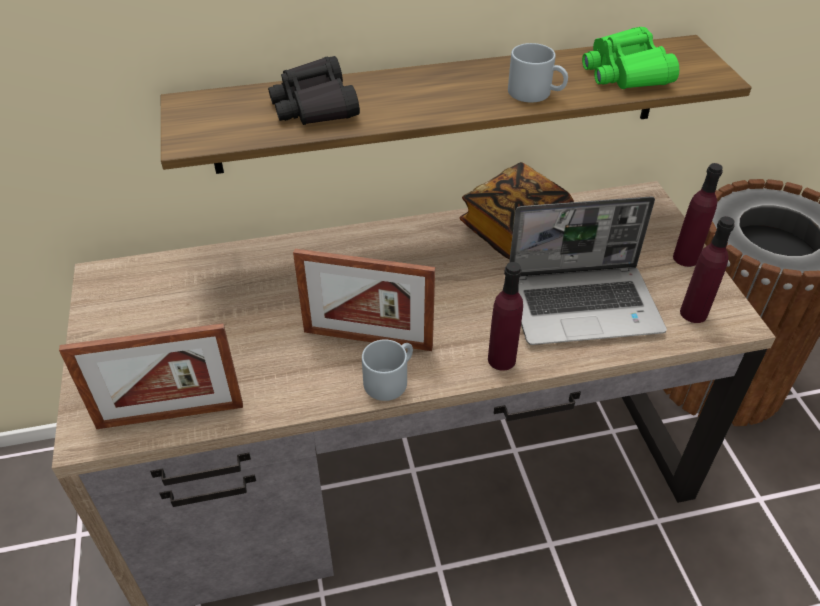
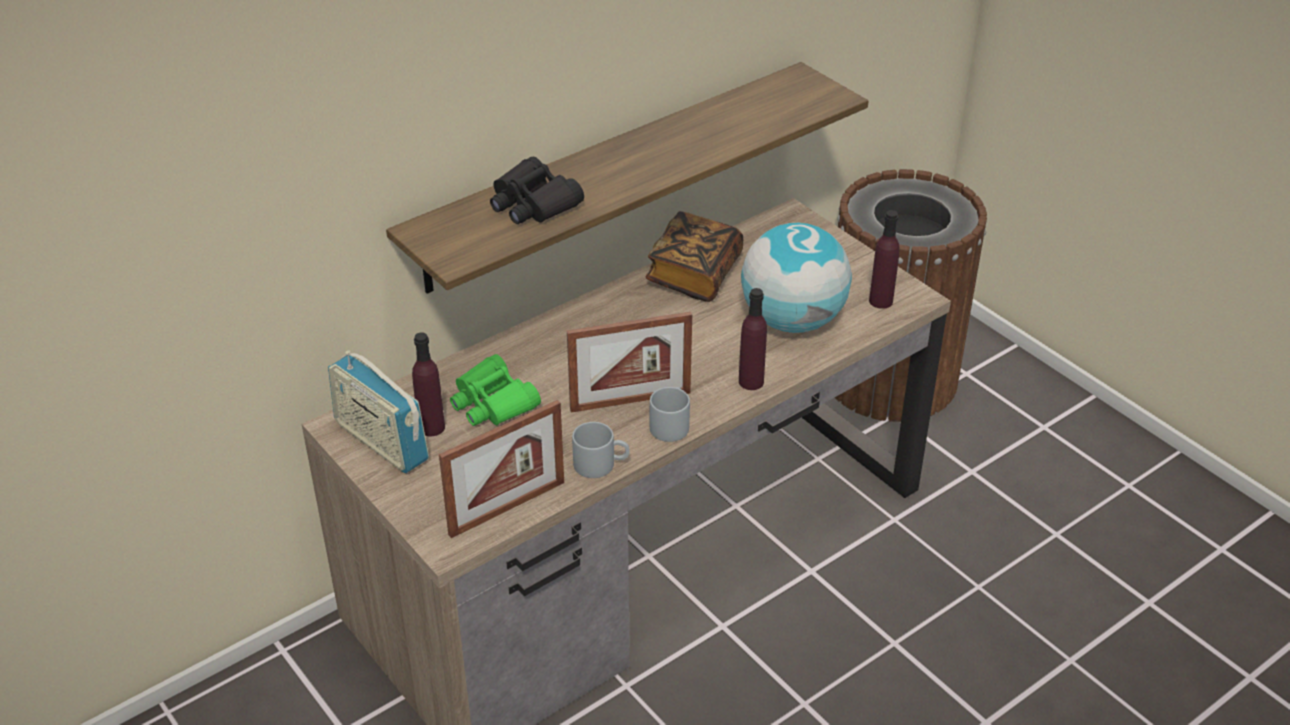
camera: 25 degrees left, 5 degrees down
(120, 304) = (381, 442): none -> radio
(536, 93) = (707, 147): grey mug -> grey mug (601, 464)
(584, 305) = (792, 320): laptop -> globe
(625, 72) = (765, 111): green binoculars -> green binoculars (493, 402)
(685, 258) = (852, 259): purple bottle -> purple bottle (431, 427)

